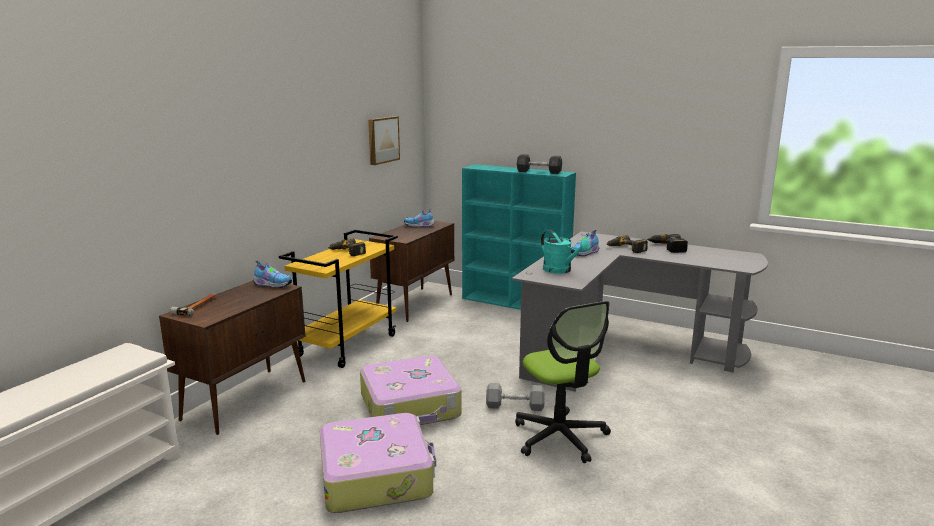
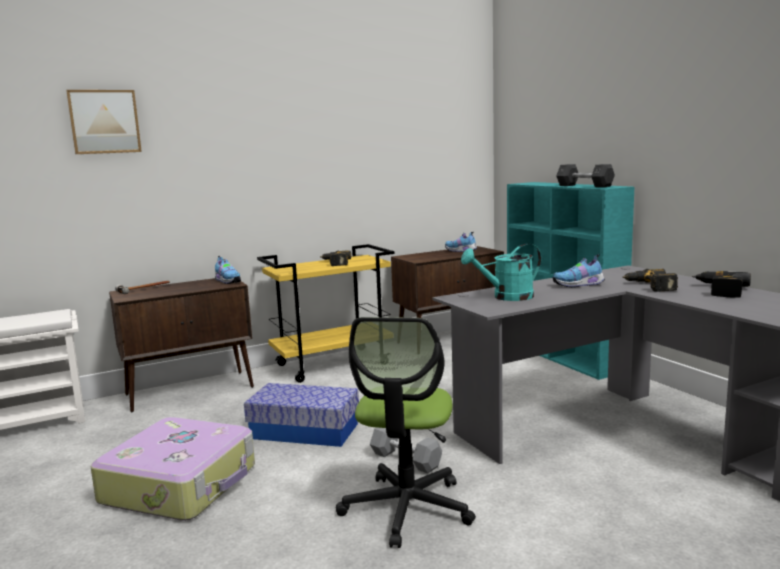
camera: 35 degrees right, 5 degrees down
(382, 140) = (420, 151): picture -> picture (104, 122)
(411, 406) = (304, 431): suitcase -> storage box
(561, 270) = (506, 297): turquoise watering can -> turquoise watering can turned 75 degrees clockwise

